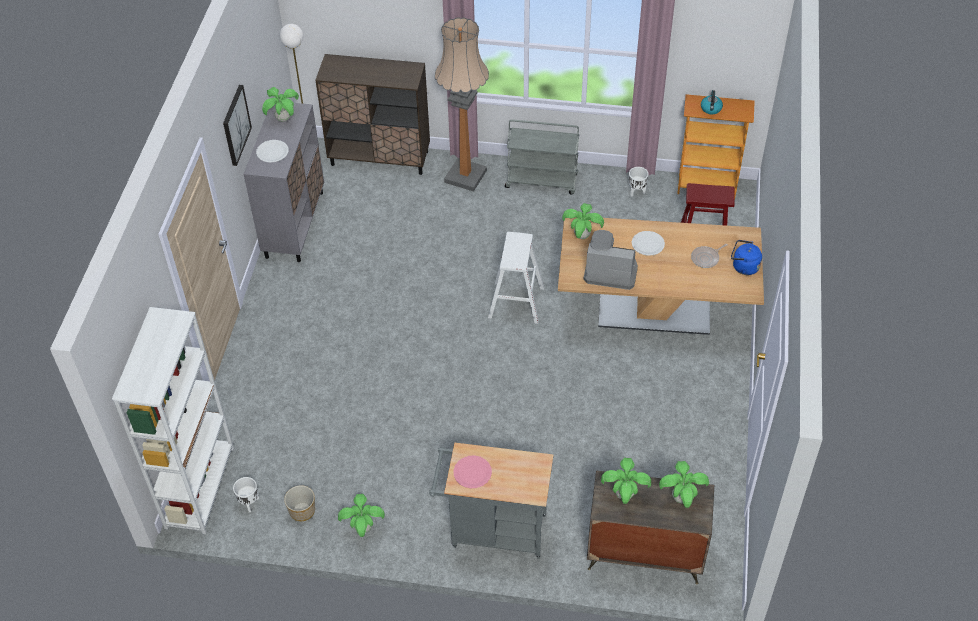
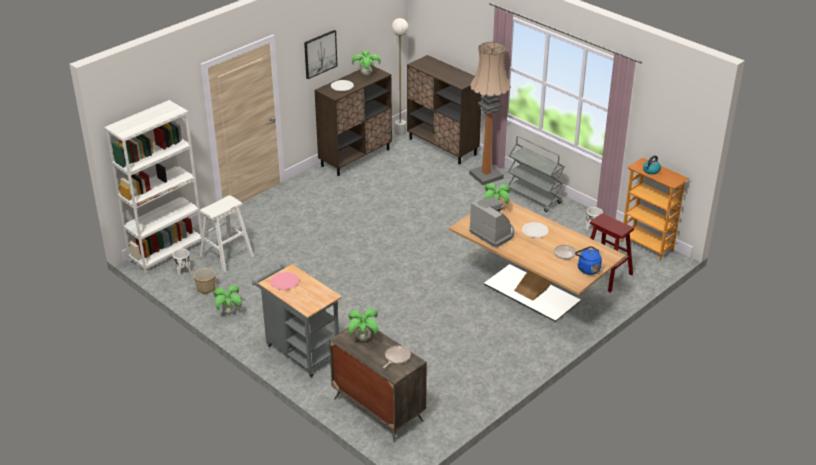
camera: 35 degrees right, 15 degrees down
(294, 224) = (355, 157): grey cabinet -> brown cabinet
(516, 302) = (445, 249): white stool -> white stool (227, 256)
(681, 498) = (396, 357): potted plant -> frying pan

